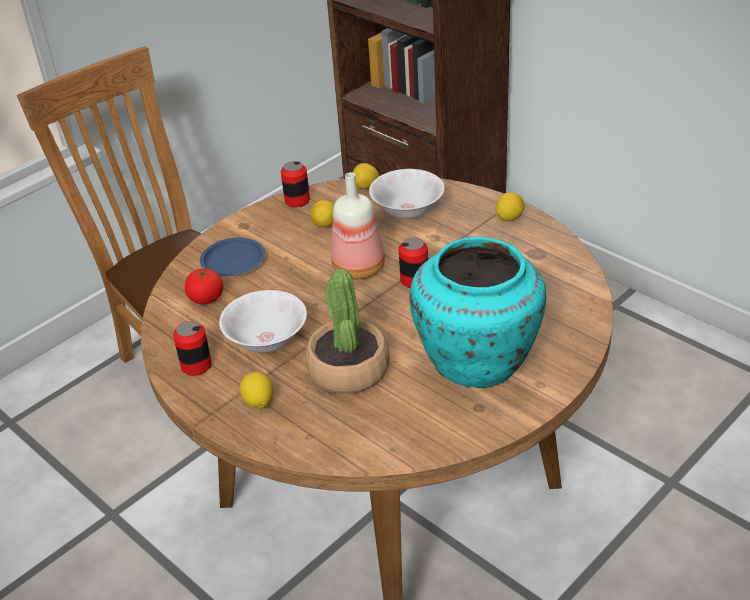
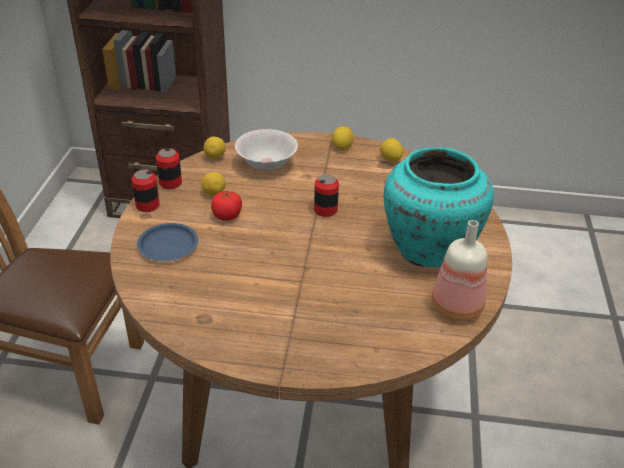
camera: 40 degrees left, 0 degrees up
(196, 366) = (229, 337): can -> can (147, 205)
(206, 298) = (177, 282): tomato -> tomato (227, 216)
(258, 402) = (311, 342): lemon -> lemon (390, 159)
(266, 341) = (265, 295): white bowl -> none
(348, 369) = (350, 289): potted plant -> none
(359, 267) = (275, 215): bottle -> bottle (455, 306)

